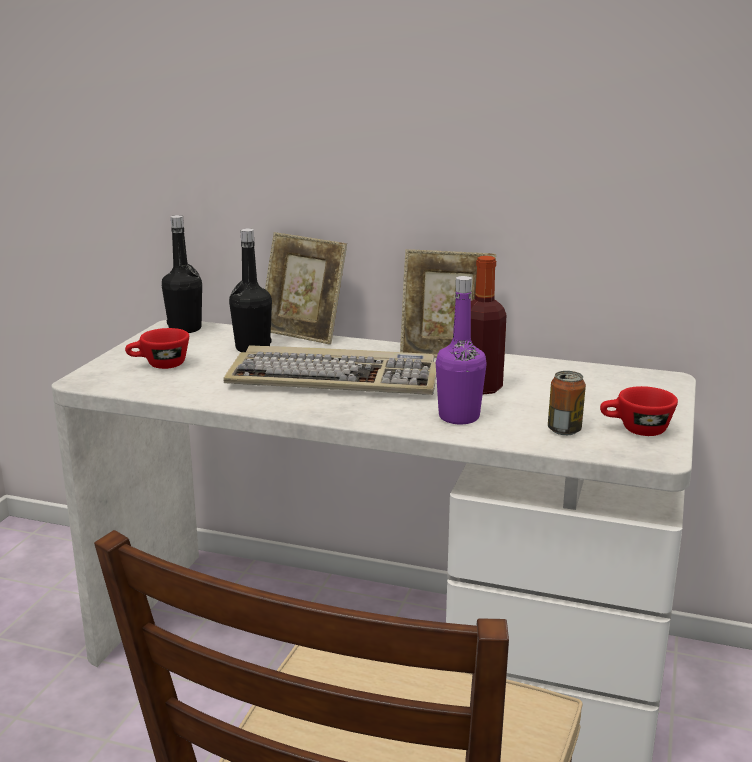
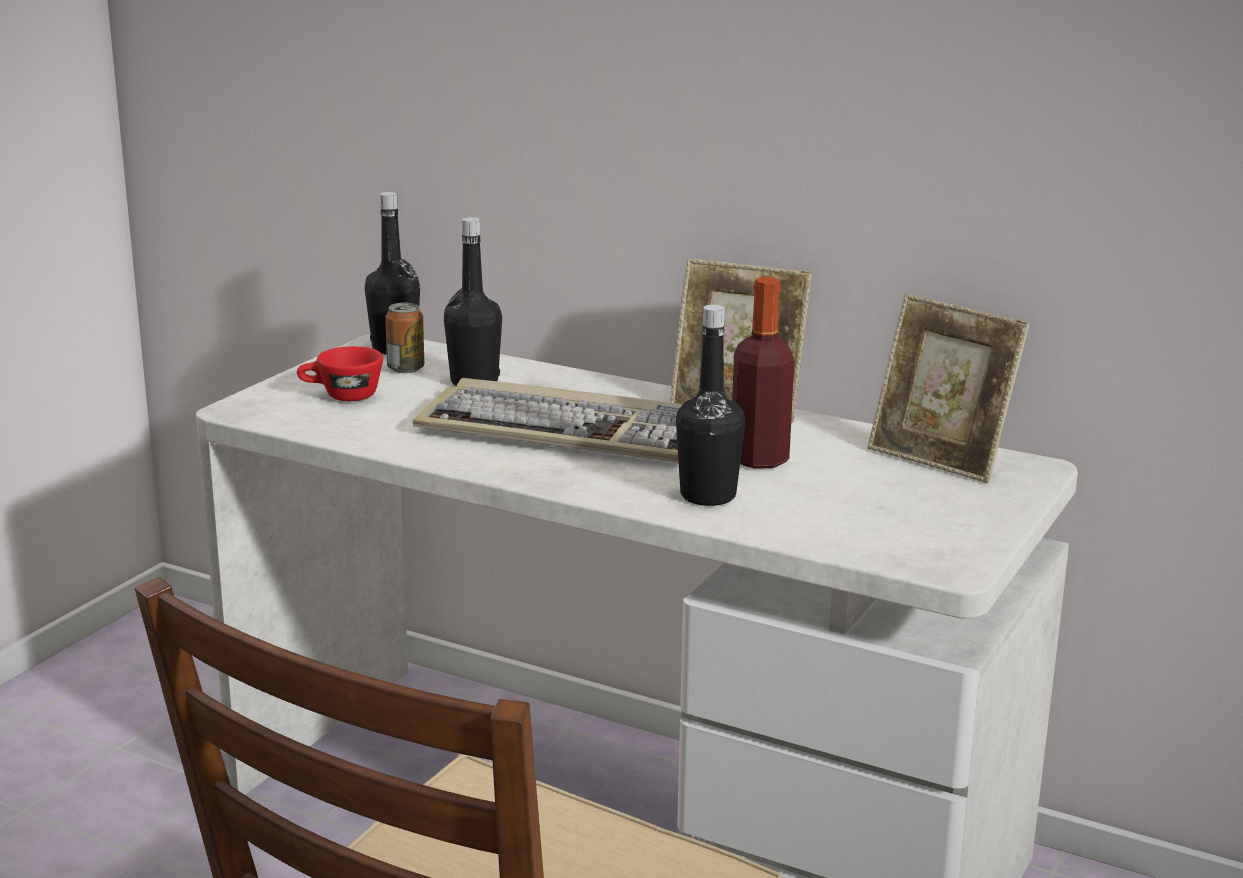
camera: 10 degrees right, 0 degrees up
(303, 333) = (552, 366): picture frame -> picture frame (940, 459)
(459, 417) = (708, 496): purple bottle -> black bottle
(564, 430) = (842, 524): can -> can (406, 368)
(635, 430) = (942, 533): red cup -> none

